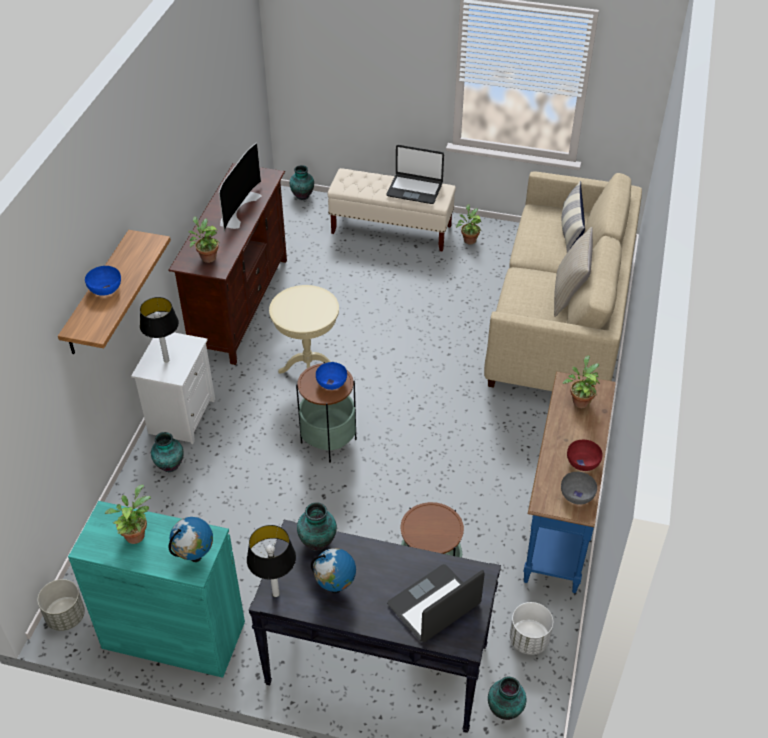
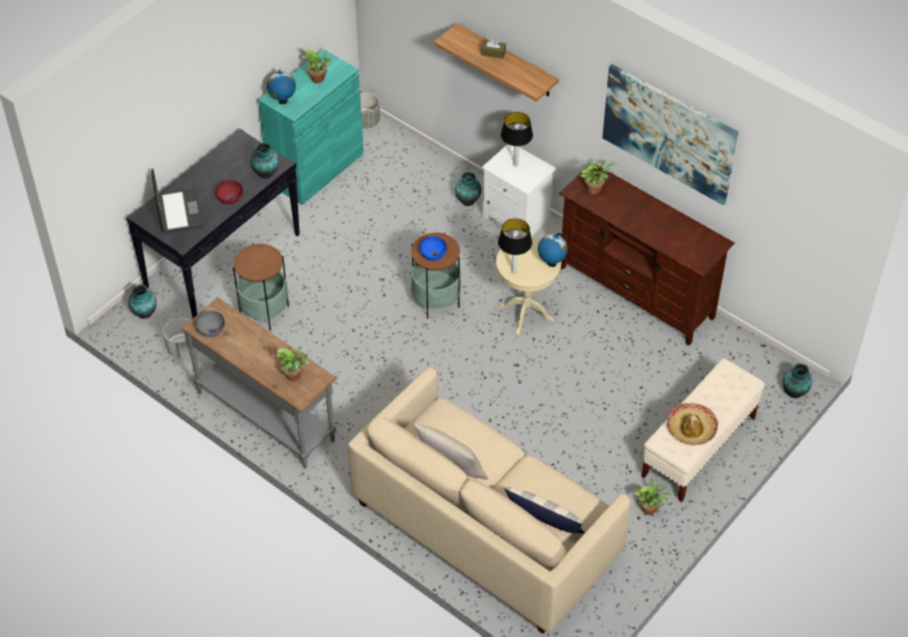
camera: 115 degrees right, 5 degrees up
(105, 288) = (493, 53): blue bowl -> brown tissue box
(186, 136) = (669, 133): none -> picture
(238, 208) = (656, 226): television -> none
(275, 594) = (241, 142): table lamp -> table lamp (513, 271)
(335, 587) = (226, 171): globe -> globe (551, 263)
(414, 189) = (691, 428): laptop -> hat
(559, 518) = (266, 415): blue console table -> grey console table
(583, 463) = (236, 347): red bowl -> red bowl (229, 198)

